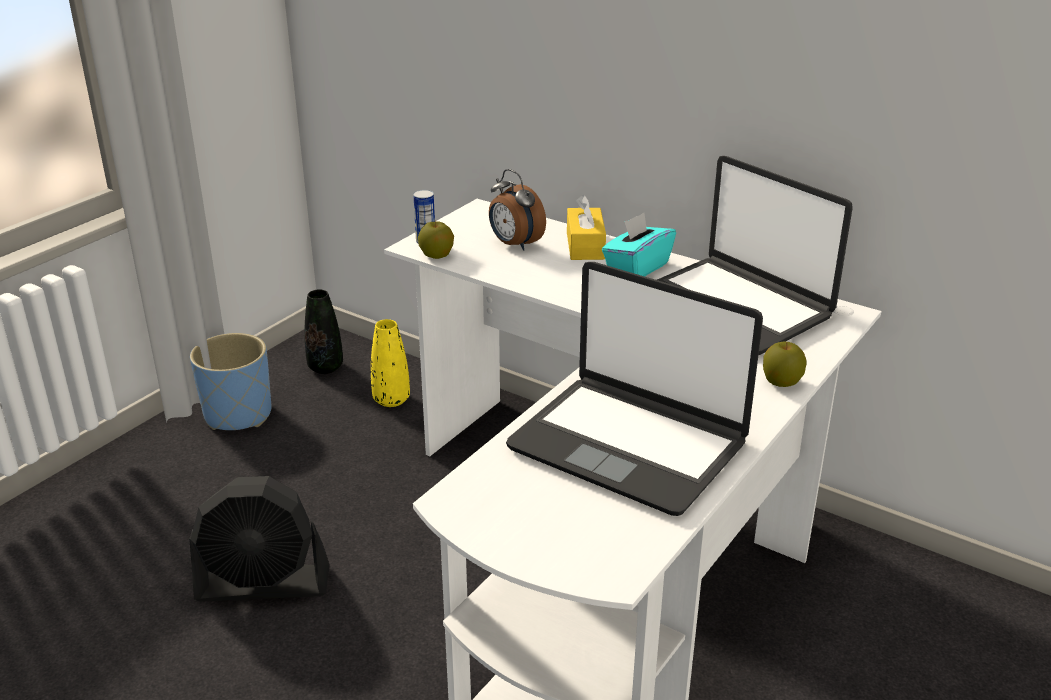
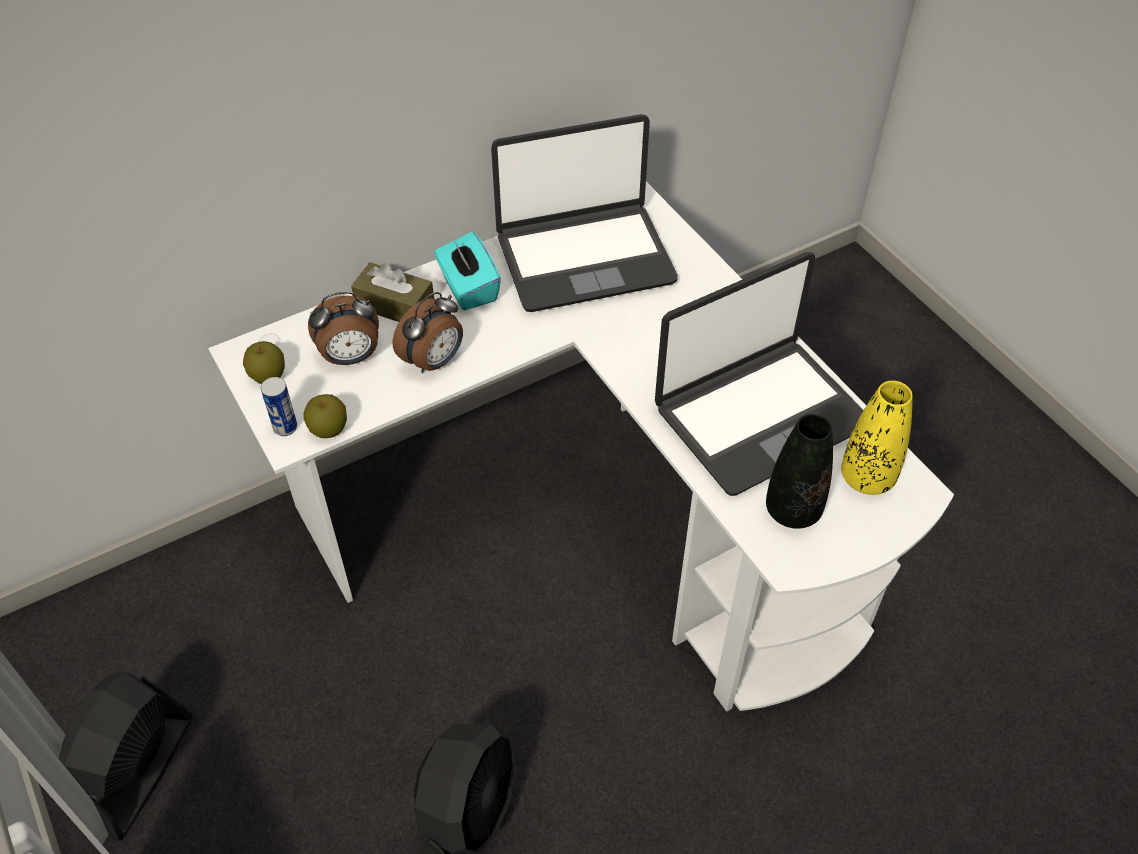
camera: 65 degrees left, 20 degrees up
(237, 415) = (138, 771): blue planter -> black fan
(325, 367) = (106, 647): black vase -> black vase (792, 511)
(391, 400) = (225, 601): yellow vase -> yellow vase (867, 478)
(541, 275) = (434, 361): none -> alarm clock
(585, 246) = (395, 306): yellow tissue box -> brown tissue box
(781, 382) = (717, 286): apple -> apple (268, 376)

